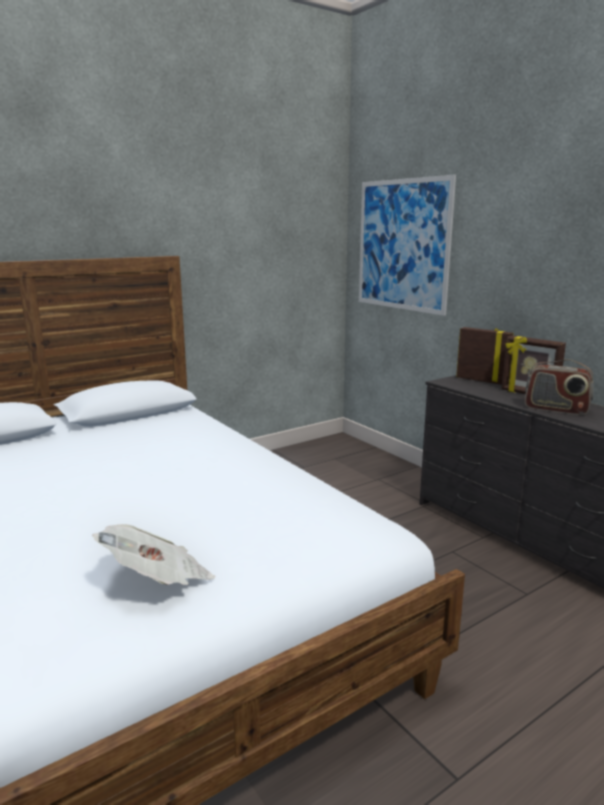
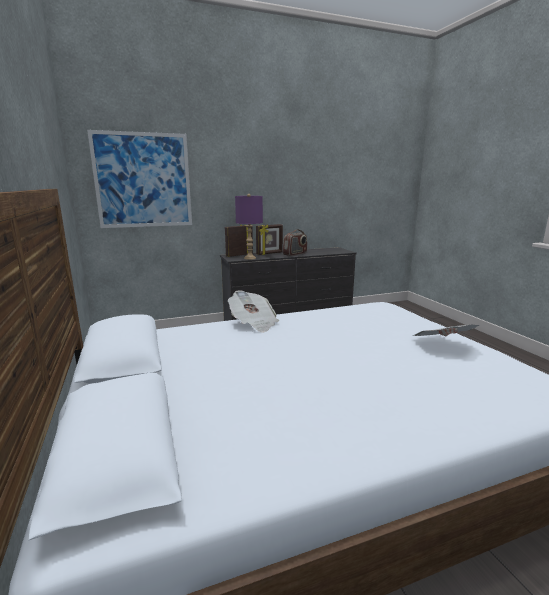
camera: 75 degrees left, 0 degrees up
(224, 445) = (253, 323): none -> newspaper
(467, 388) = (250, 258): none -> purple table lamp

